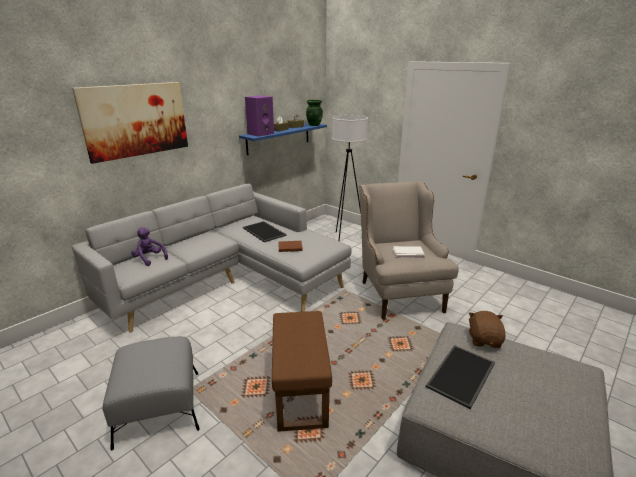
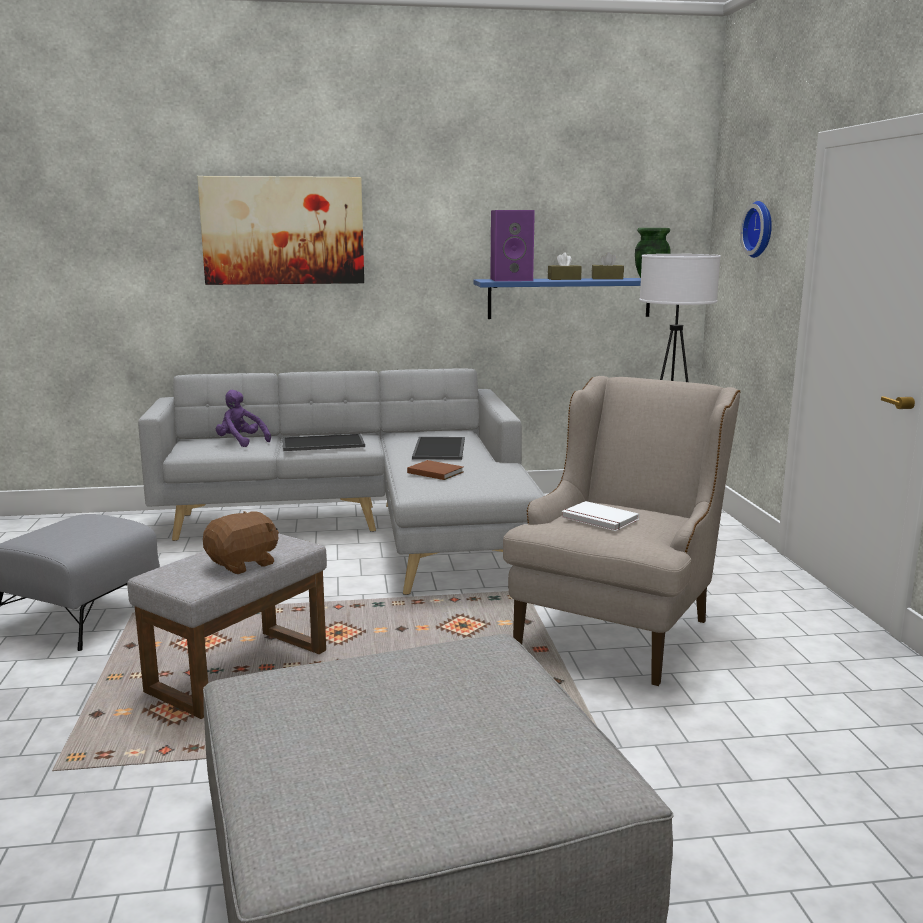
camera: 40 degrees right, 10 degrees down
(150, 259) = (241, 442): purple plush toy -> purple plush toy turned 45 degrees counterclockwise
(301, 392) = (238, 672): brown ottoman -> grey ottoman
(367, 101) = (760, 229): none -> wall clock
(462, 376) = (361, 684): tray -> tray (322, 443)
(484, 340) = (504, 669): brown plush toy -> brown plush toy (243, 564)

